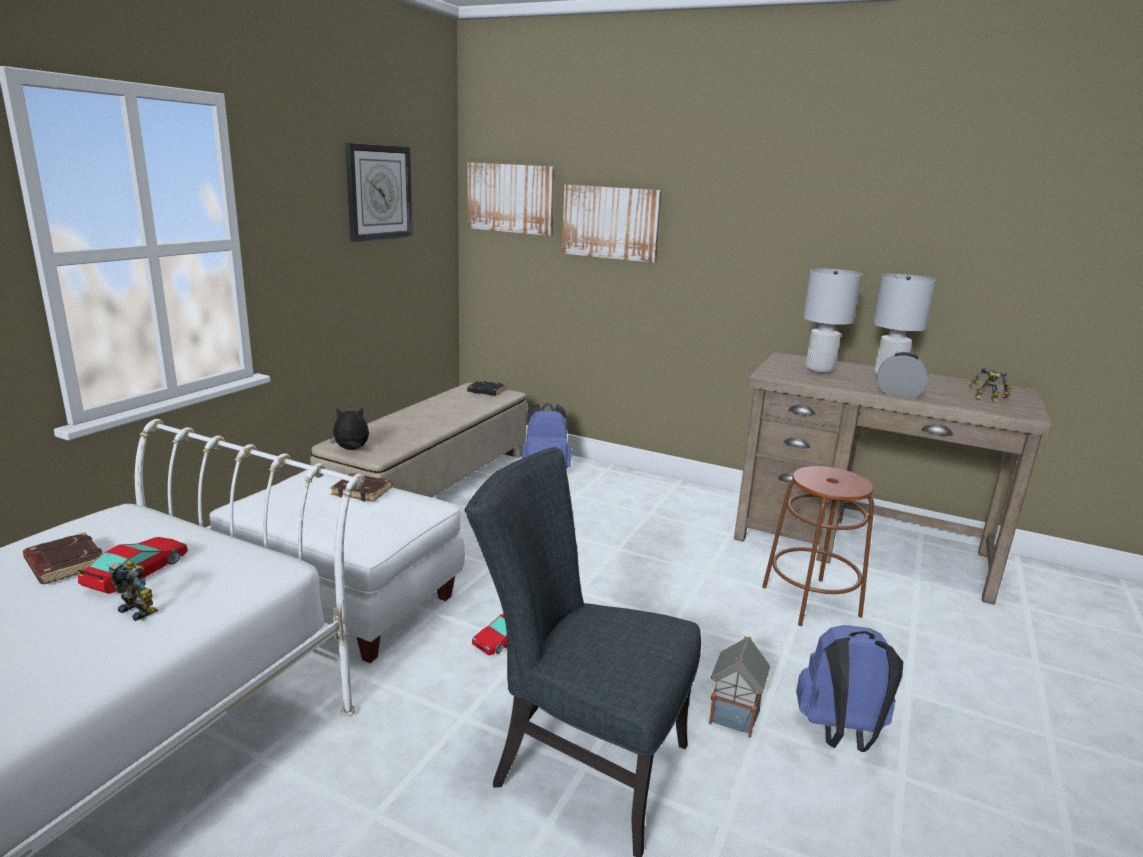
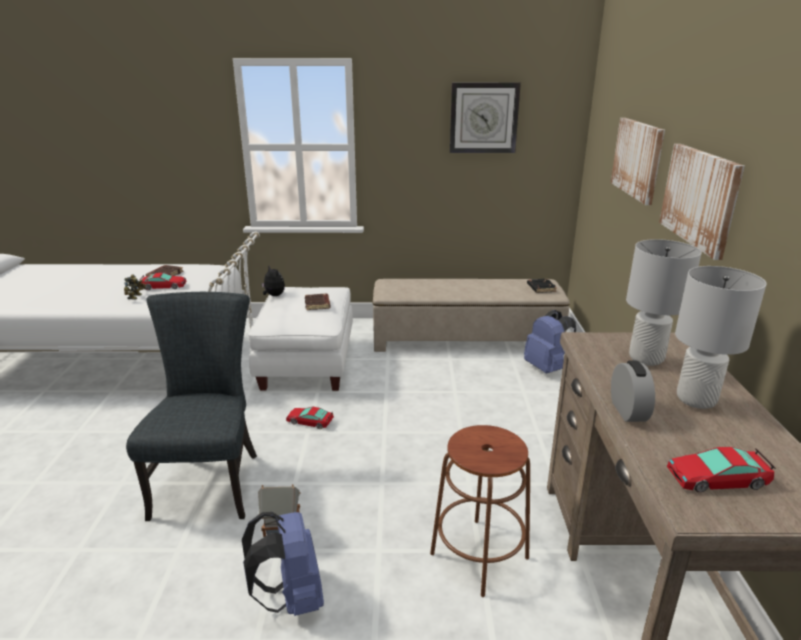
camera: 65 degrees right, 5 degrees up
(352, 450) = (381, 287): plush toy -> plush toy (273, 295)
(511, 198) = (604, 127): picture -> picture (700, 197)
(987, 400) = (717, 478): toy robot -> toy car

